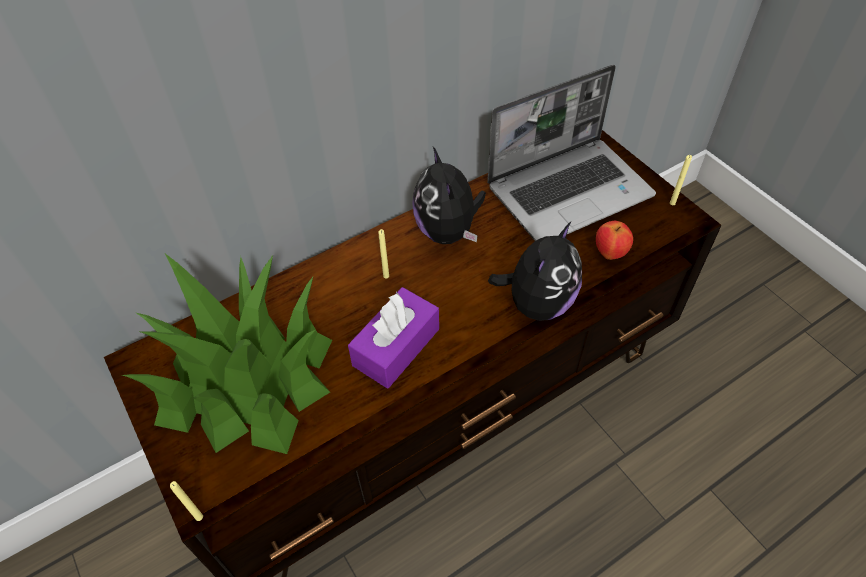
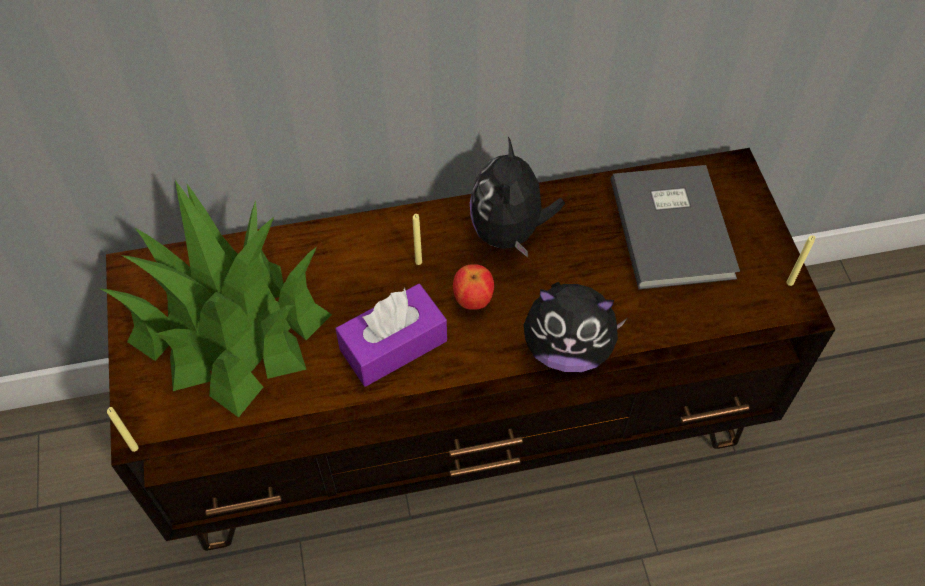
camera: 20 degrees right, 5 degrees up
(537, 303) = (567, 349): plush toy -> plush toy turned 45 degrees clockwise
(570, 190) = (674, 227): laptop -> grey book
(610, 253) = (680, 319): apple -> apple (473, 300)

